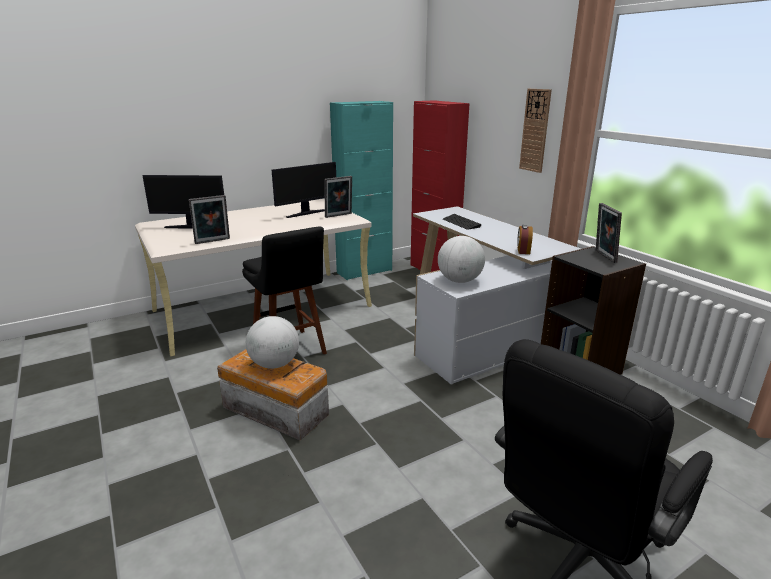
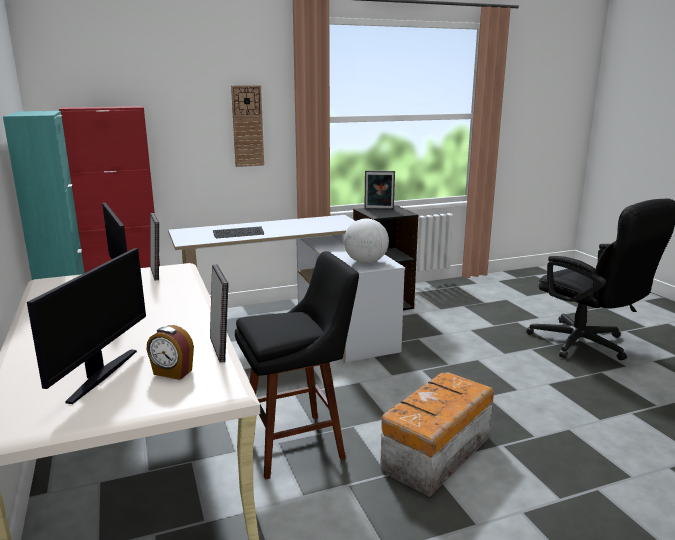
camera: 80 degrees left, 5 degrees down
(275, 364) = (434, 399): globe -> none
(523, 251) = (342, 227): alarm clock -> alarm clock (172, 373)

